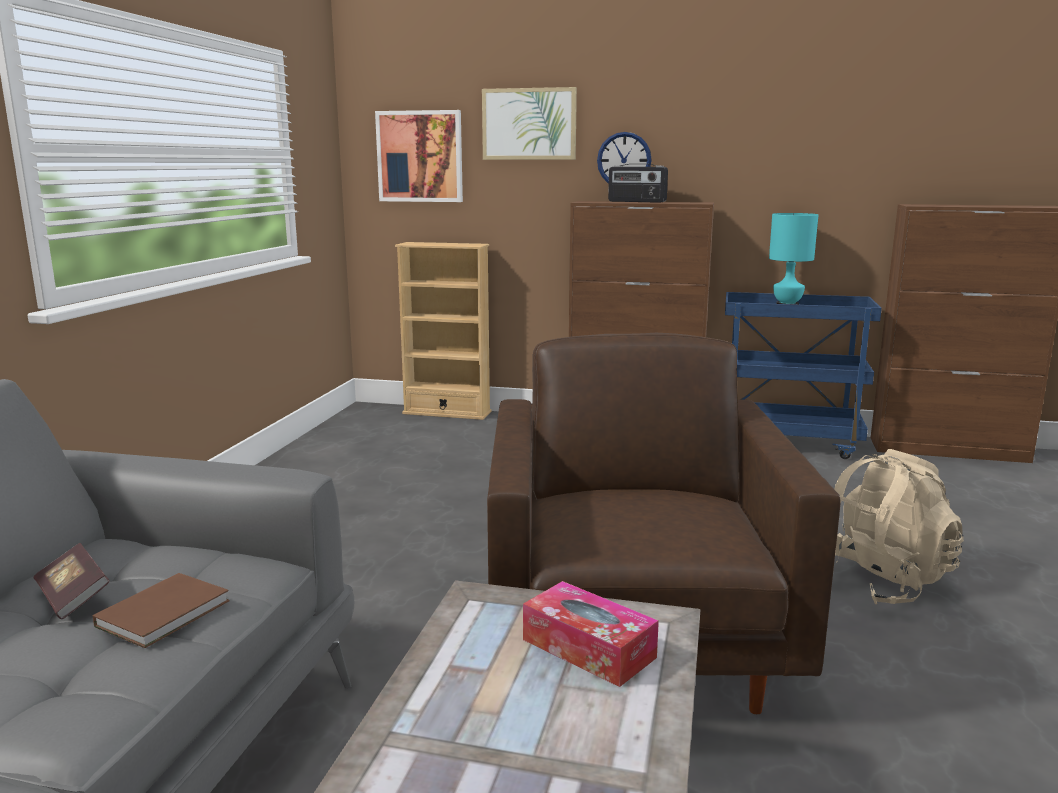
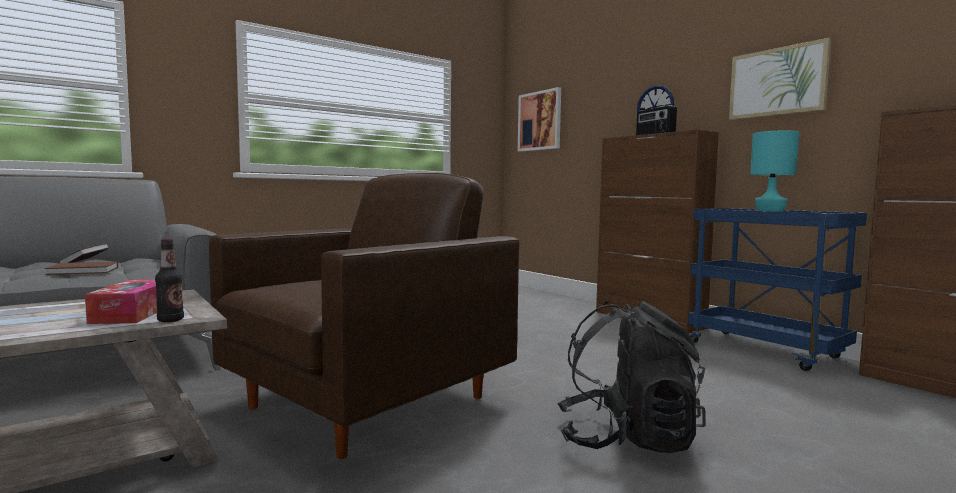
camera: 40 degrees right, 10 degrees down
(447, 412) = (539, 293): beige bookcase -> none
(529, 124) = (597, 90): picture -> picture (777, 82)
(668, 637) = (170, 320): none -> bottle
(880, 582) = (626, 439): beige backpack -> black backpack

